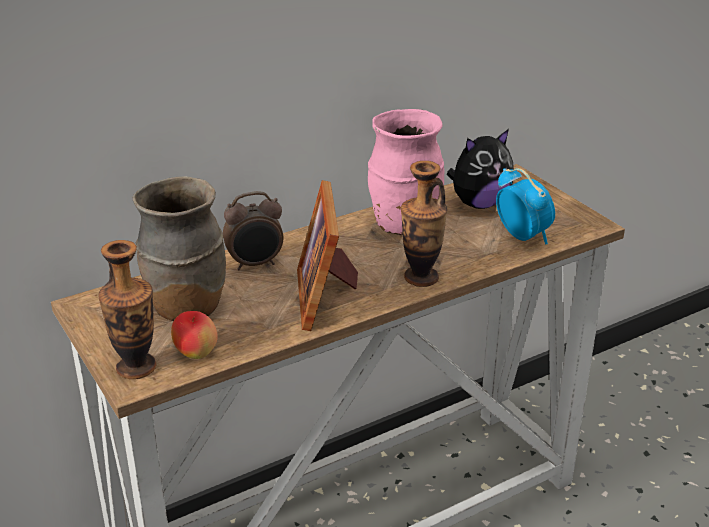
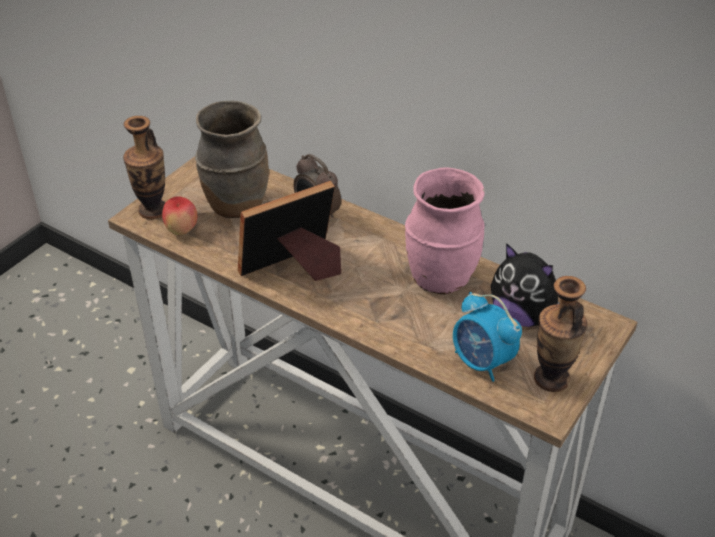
camera: 65 degrees right, 10 degrees up
(421, 277) = (358, 314): vase -> vase (551, 378)
(522, 236) = (482, 362): alarm clock -> alarm clock turned 105 degrees clockwise

